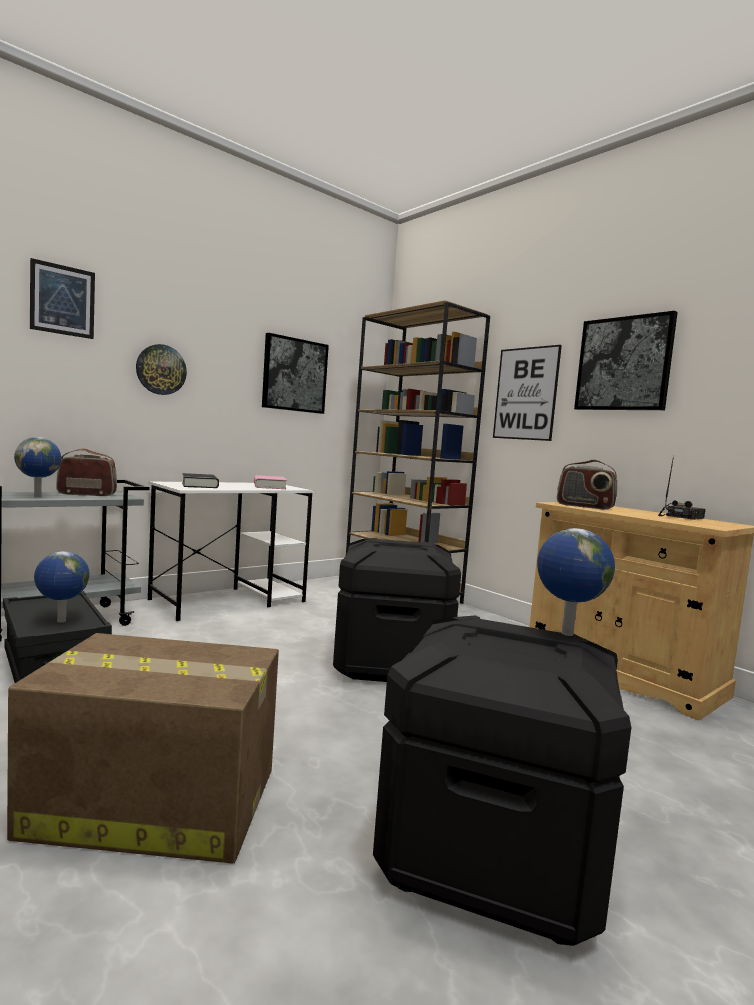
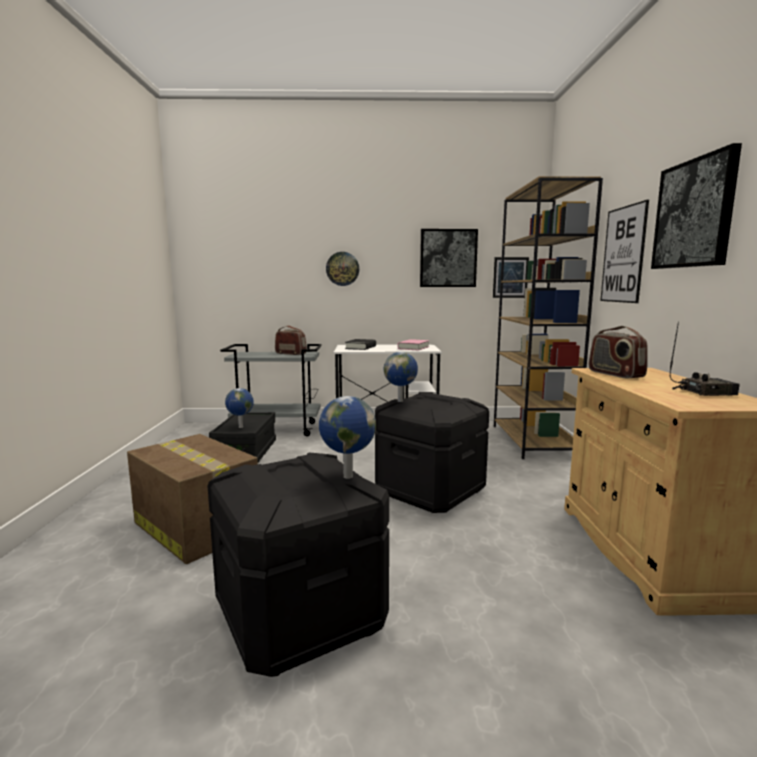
camera: 40 degrees right, 5 degrees up
(38, 496) = (261, 355): globe -> globe (401, 401)
(62, 300) = (281, 234): picture -> picture (510, 277)

